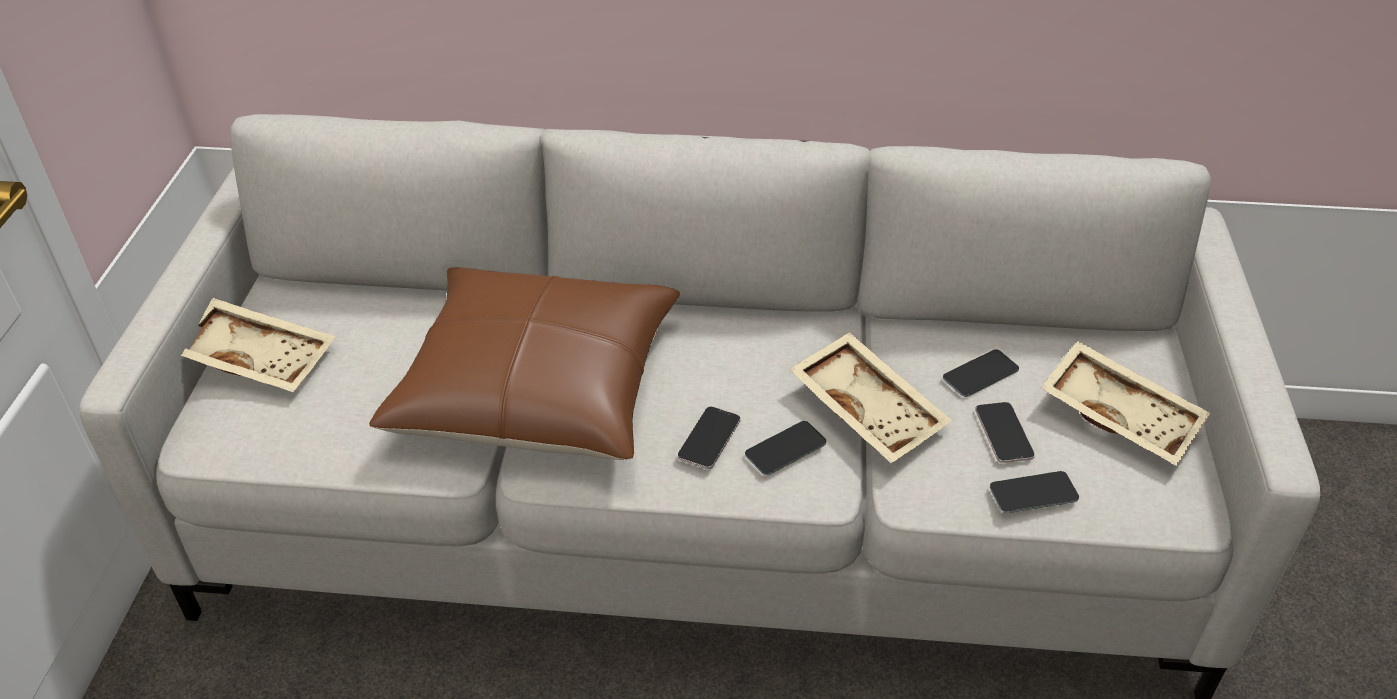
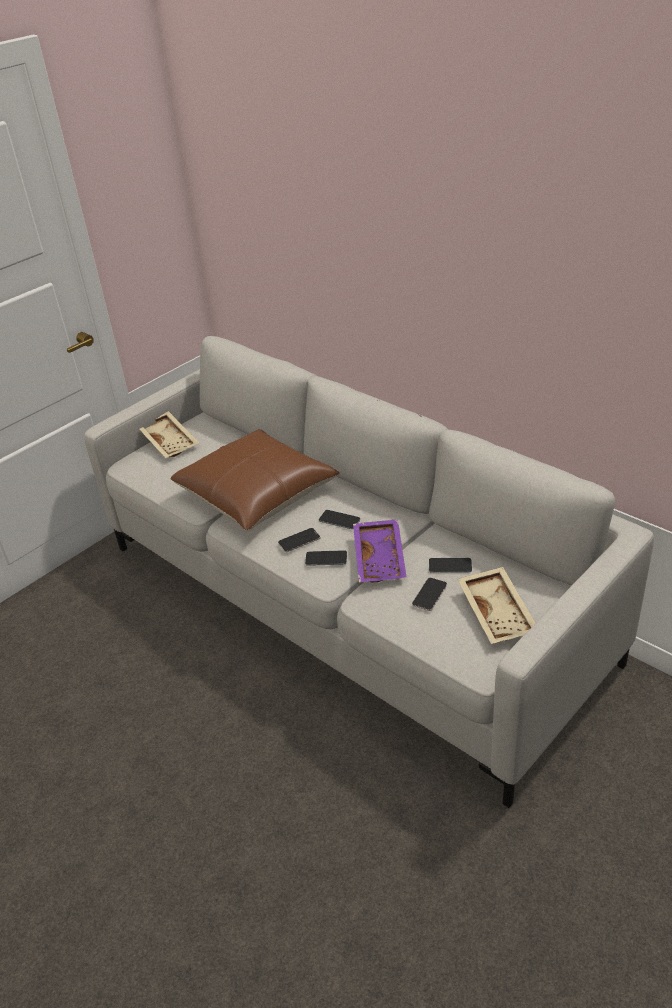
camera: 40 degrees right, 5 degrees down
(869, 409) = (381, 558): beige tray -> purple tray
(1033, 493) = (413, 625): phone -> phone (339, 520)

